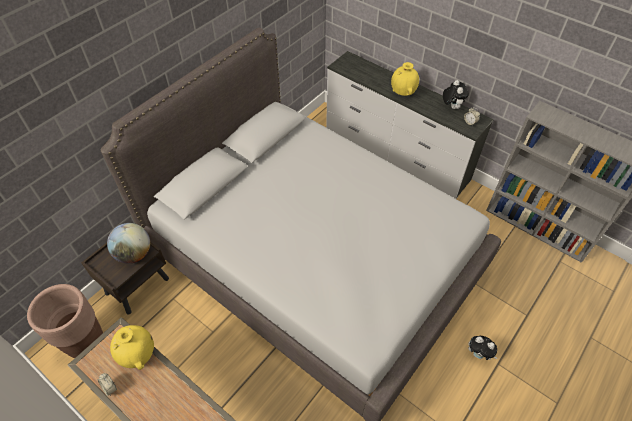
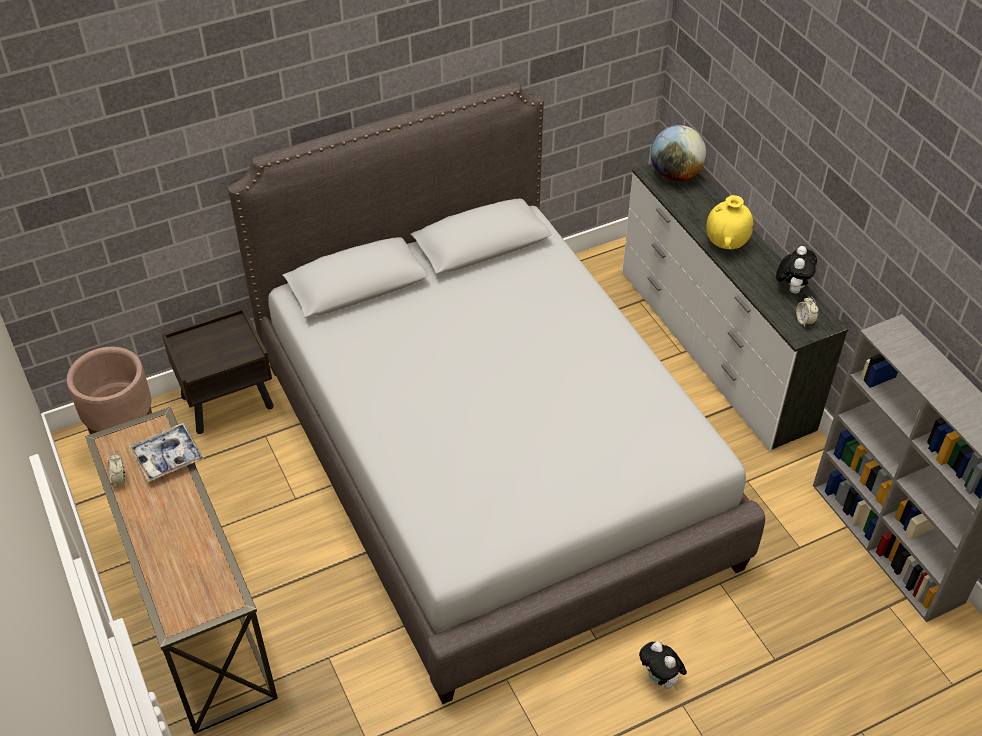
camera: 25 degrees right, 5 degrees down
(134, 254) = (232, 347): globe -> globe (675, 174)
(138, 355) = (168, 457): yellow vase -> tray

